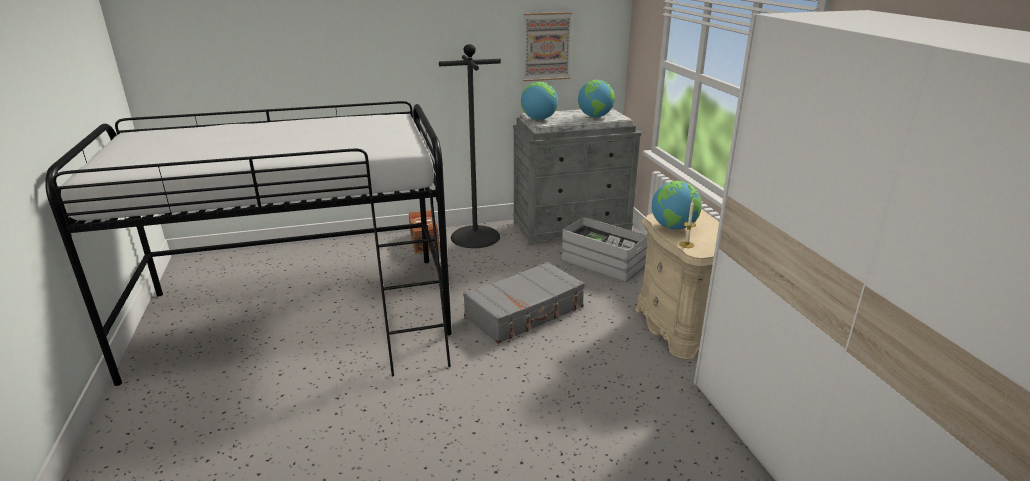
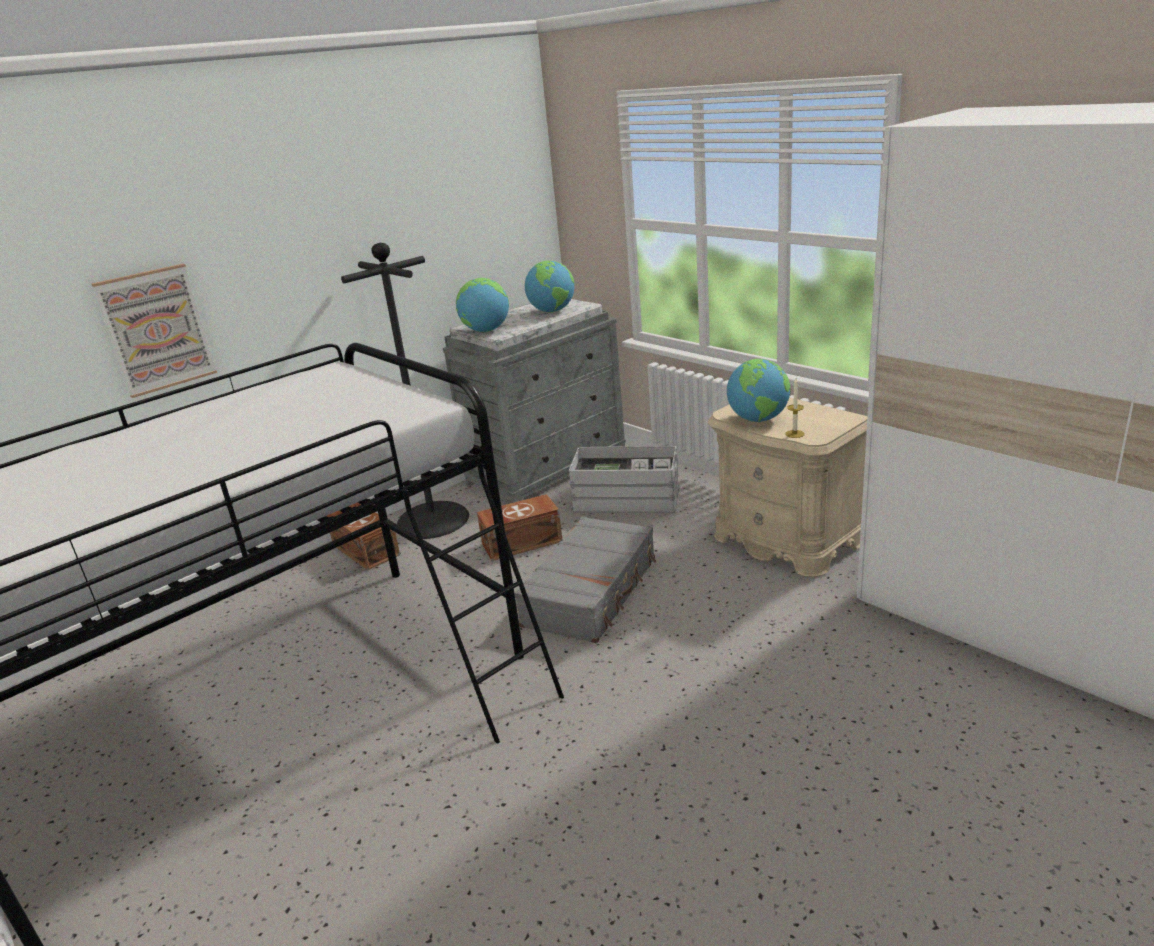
camera: 25 degrees left, 0 degrees up
(512, 267) = (520, 542): none -> brown storage box
(546, 46) = (462, 229): picture -> picture (156, 330)

